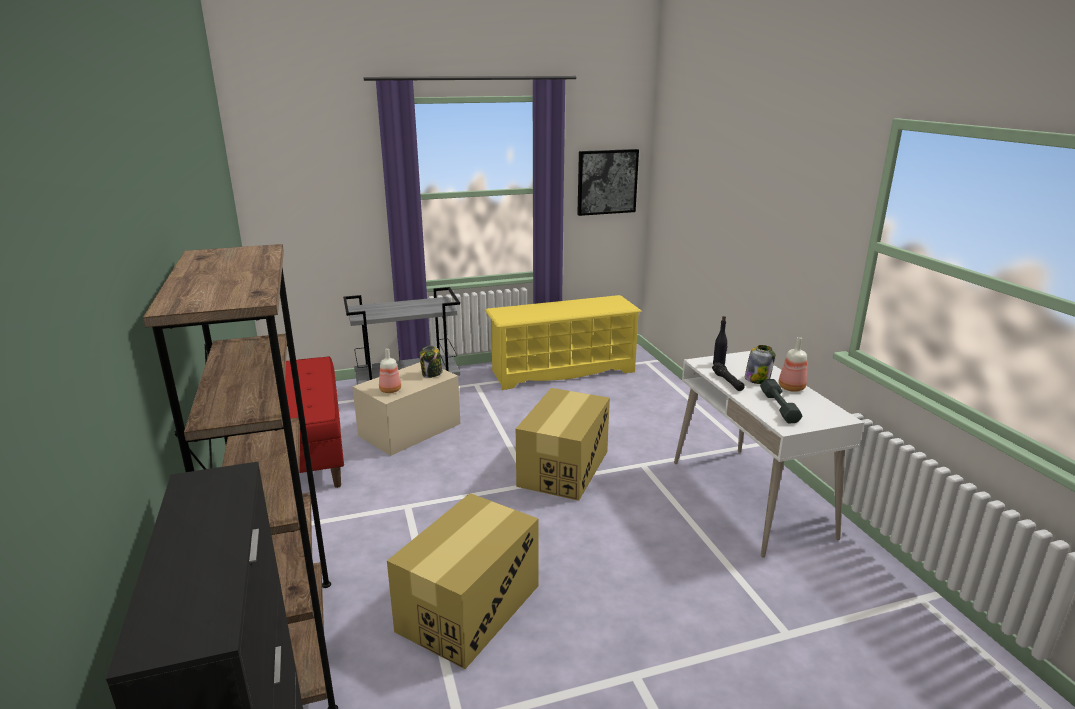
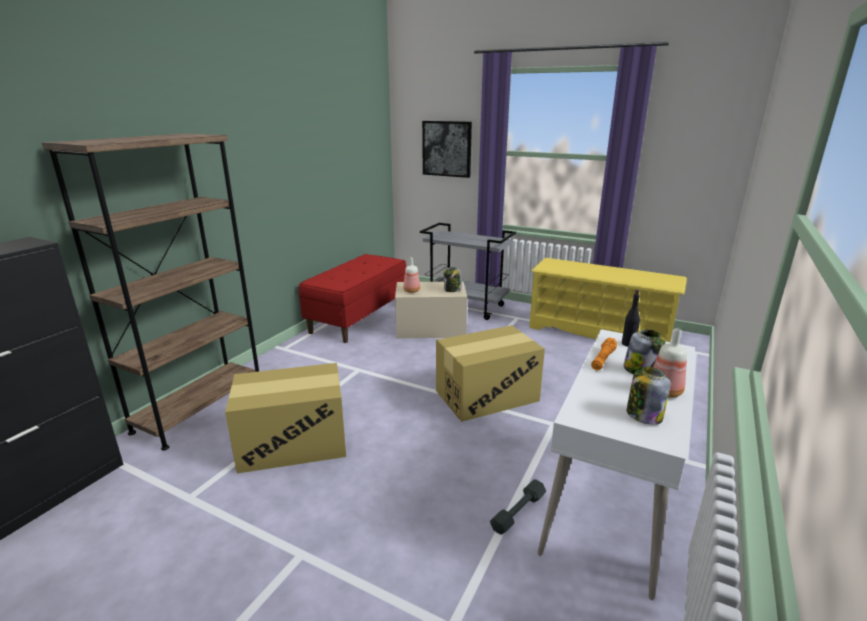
camera: 45 degrees right, 0 degrees up
(607, 182) = (697, 157): picture -> picture (447, 148)
(727, 382) = (603, 359): black flashlight -> orange flashlight
(779, 407) = (609, 399): grey dumbbell -> grey dumbbell (518, 512)
(809, 408) = (643, 415): none -> jar

